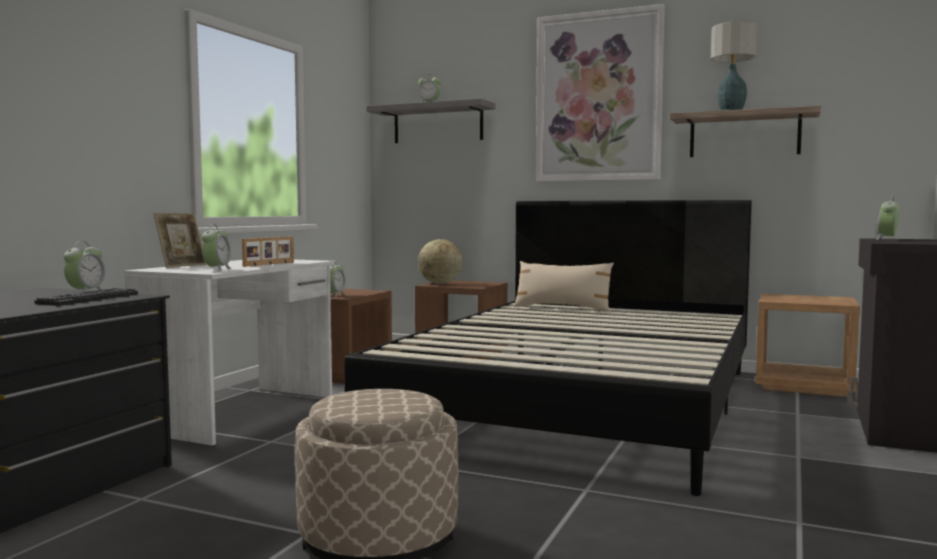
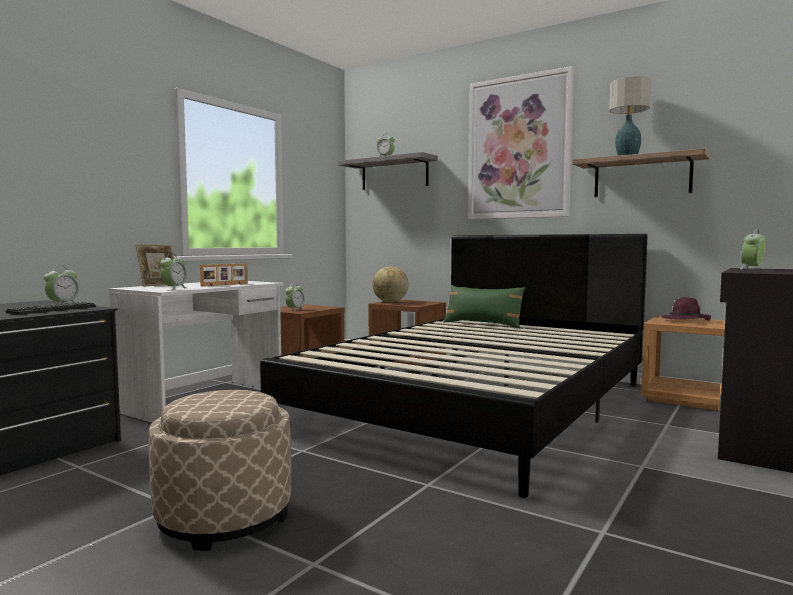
camera: 10 degrees right, 0 degrees up
(562, 308) = (483, 324): beige pillow -> green pillow
(798, 298) = (685, 320): none -> purple hat

